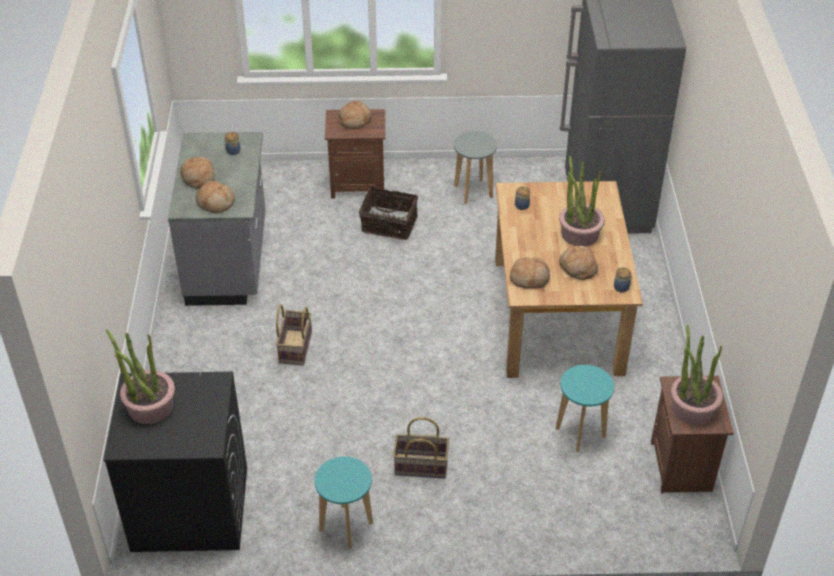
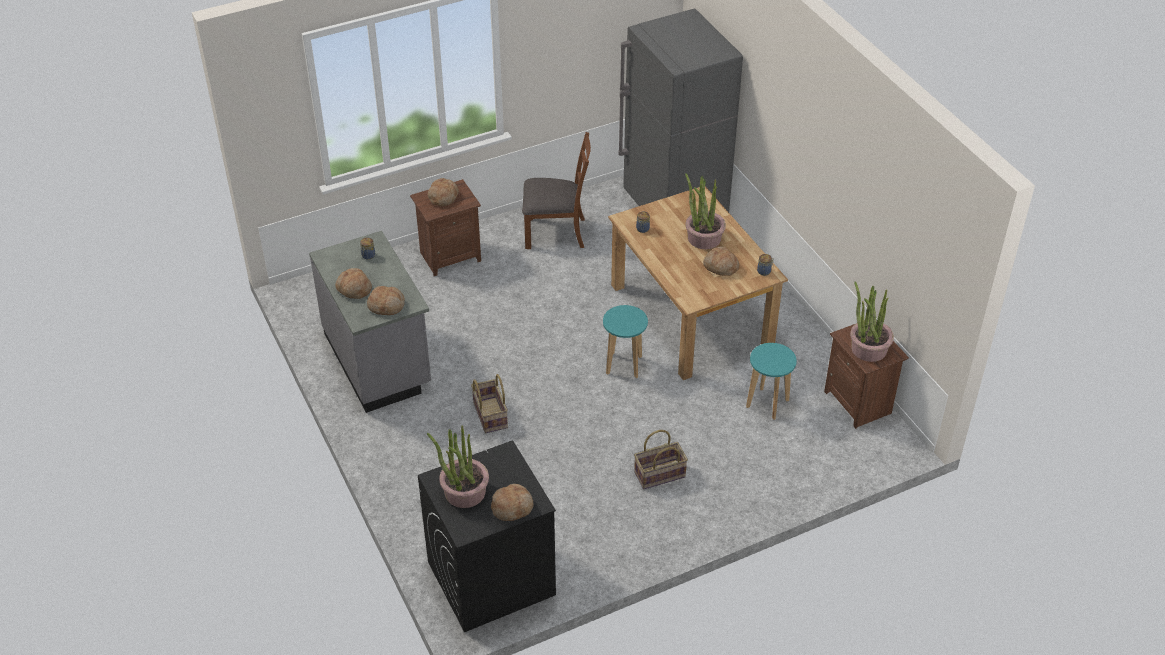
camera: 25 degrees left, 0 degrees up
(345, 526) = (630, 544): turquoise stool -> turquoise stool (623, 365)
(389, 225) = (501, 284): basket -> none
(473, 192) = (556, 232): grey stool -> brown chair
(530, 278) = (688, 287): bread -> bread (512, 507)

